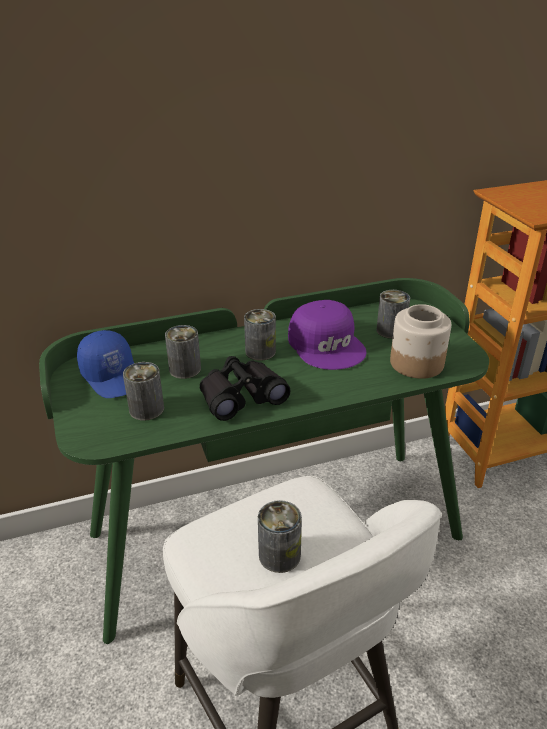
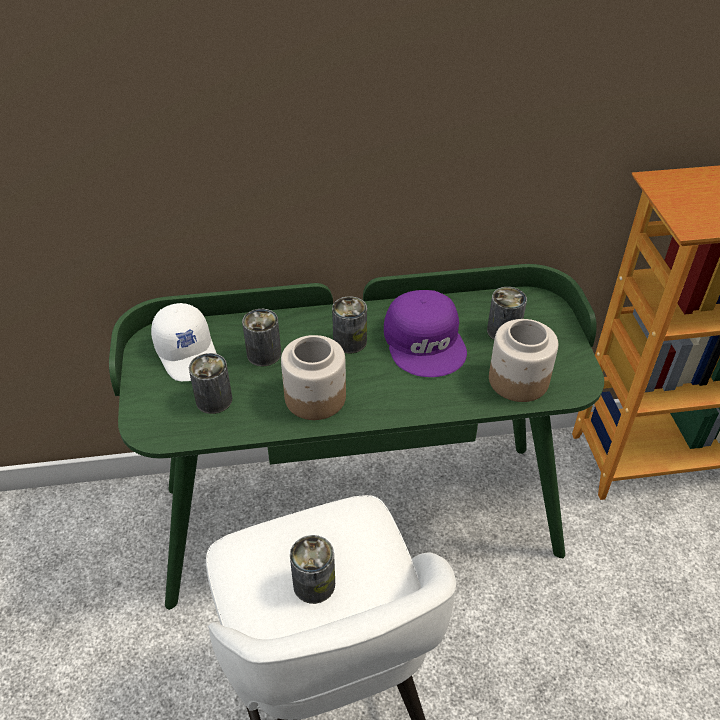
camera: 10 degrees right, 10 degrees up
(113, 376) = (188, 353): blue cap -> white cap
(241, 397) = (314, 398): black binoculars -> jar

